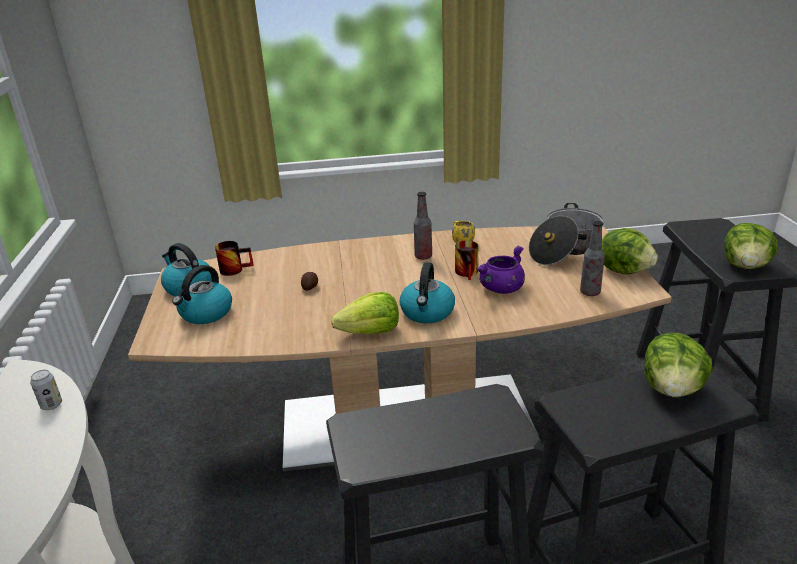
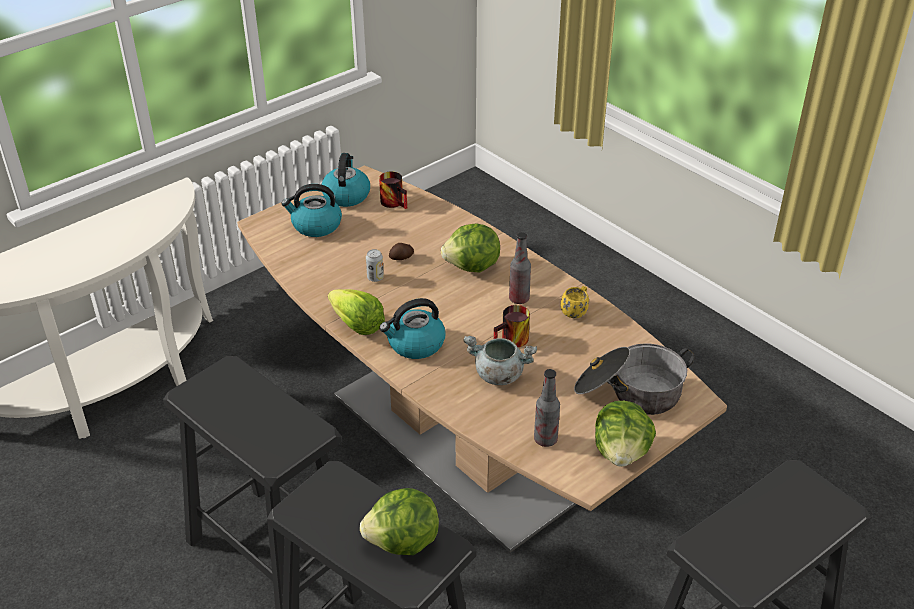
camera: 55 degrees right, 10 degrees up
(51, 405) = (154, 225): can -> can (375, 278)
(501, 289) = (498, 375): purple cooking pot -> grey cooking pot
(745, 266) = (726, 555): lettuce -> lettuce (472, 267)

